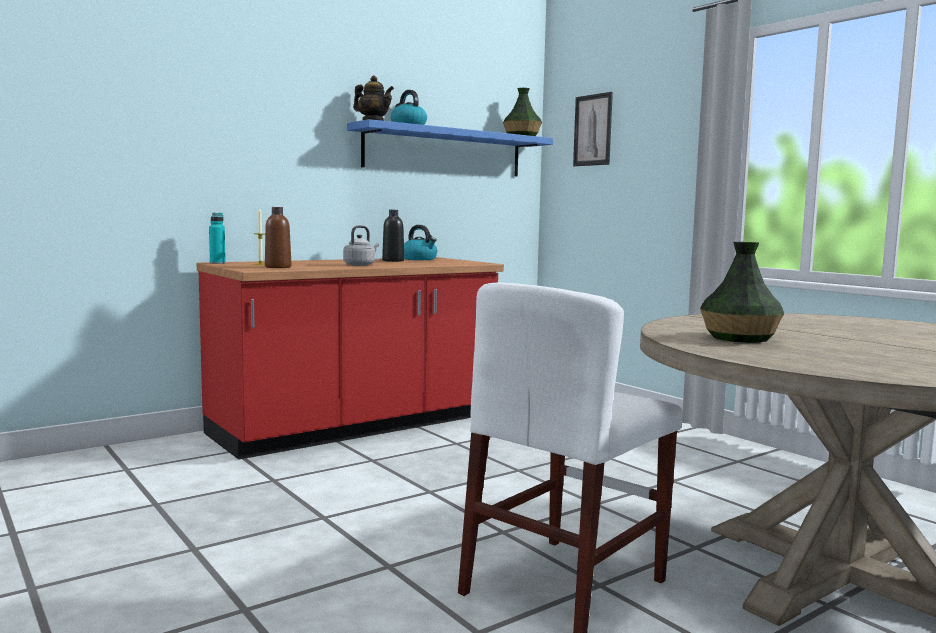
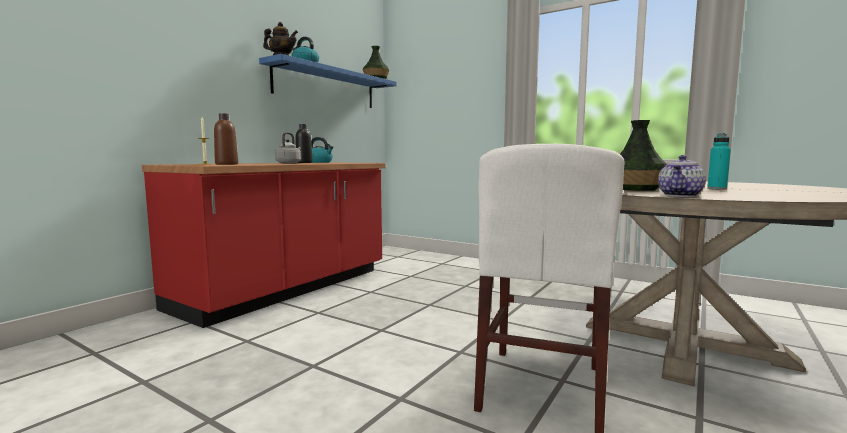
camera: 20 degrees left, 0 degrees up
(217, 263) = (163, 164): turquoise bottle -> turquoise bottle (717, 188)
(593, 130) = (423, 76): picture -> none
(742, 355) = (680, 195): none -> teapot

